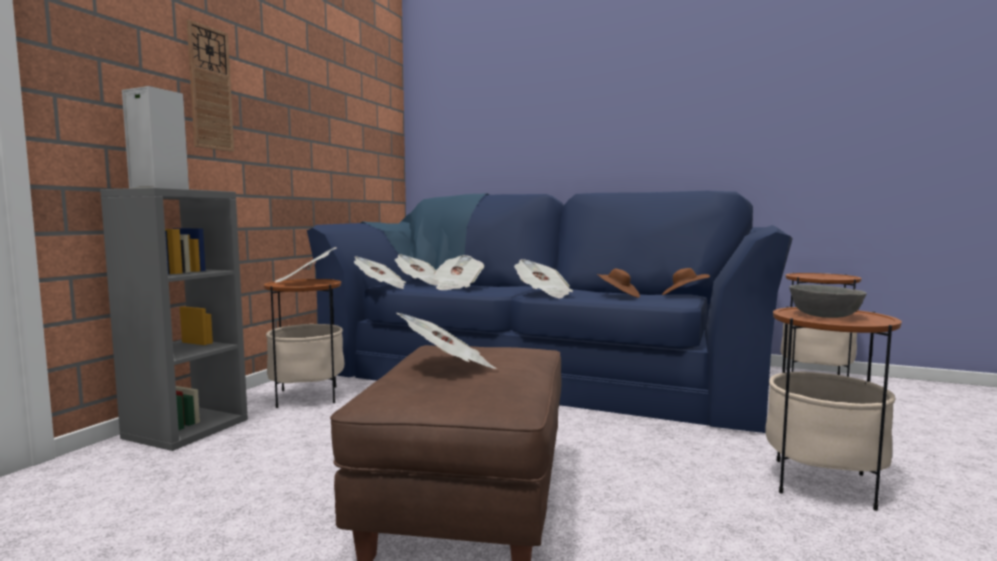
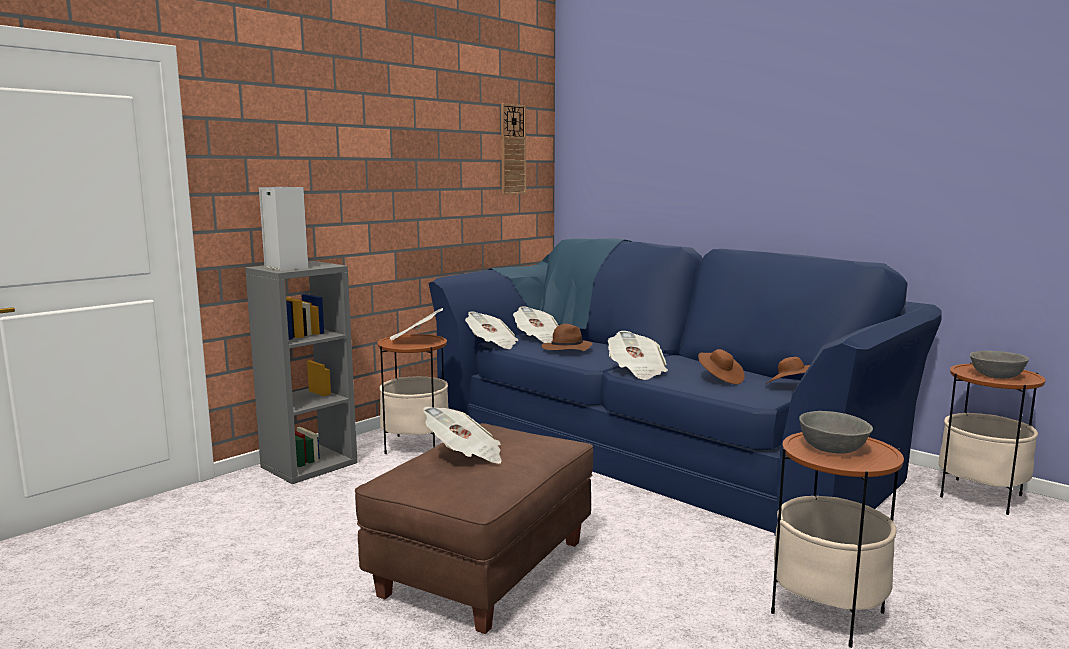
camera: 20 degrees right, 5 degrees up
(210, 89) = (337, 161): wall clock -> wall clock (513, 149)
(456, 287) = (566, 349): newspaper -> brown hat
(824, 277) = (996, 376): none -> grey bowl

